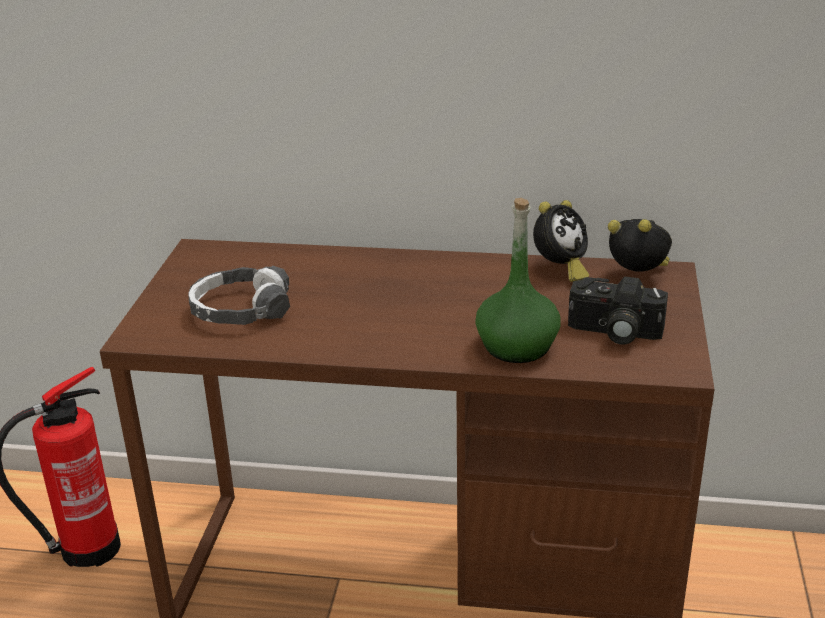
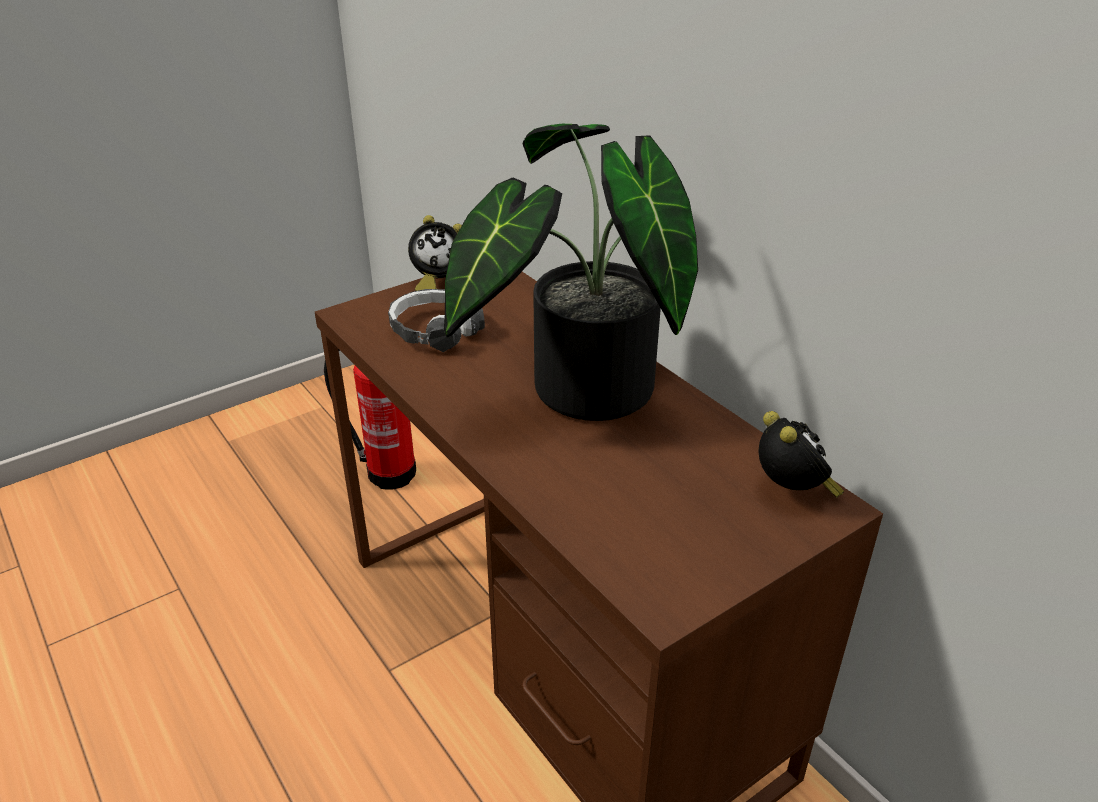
camera: 45 degrees right, 5 degrees up
(419, 291) = (578, 388): none -> potted plant
(517, 346) = (564, 486): green bottle -> none
(560, 270) = (728, 440): alarm clock -> alarm clock (437, 283)
(613, 332) = (667, 529): camera -> none

